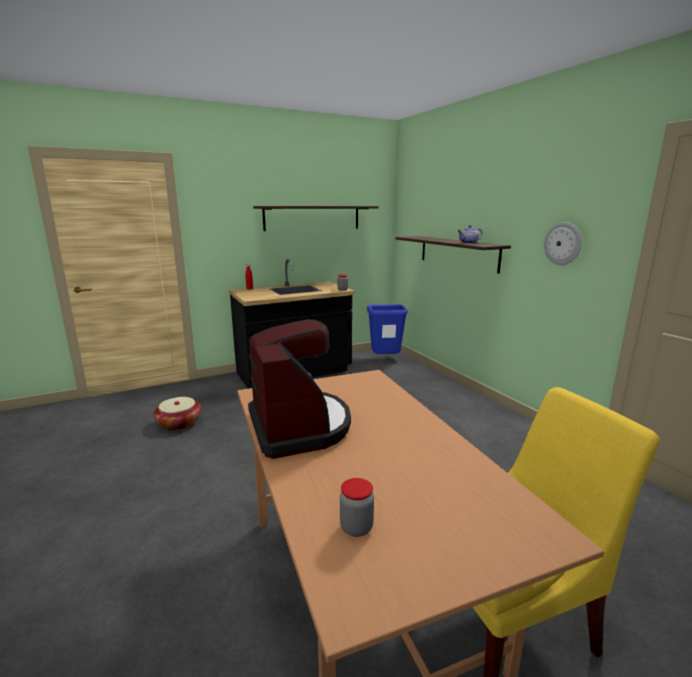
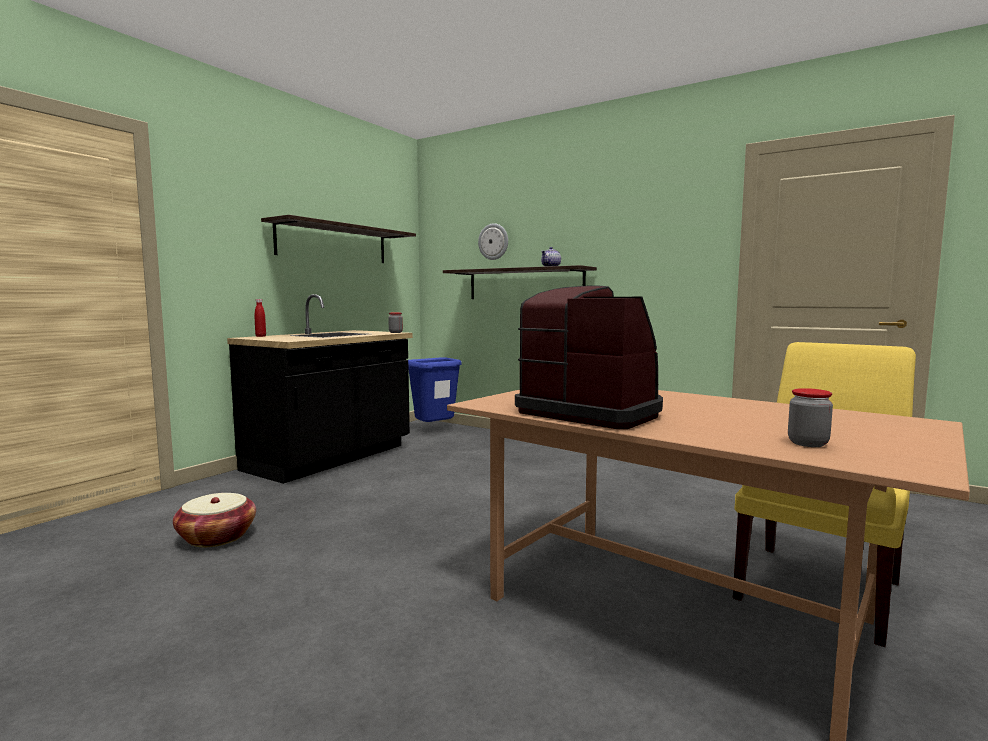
camera: 30 degrees left, 10 degrees down
(563, 243) = (658, 258): wall clock -> wall clock (493, 241)

